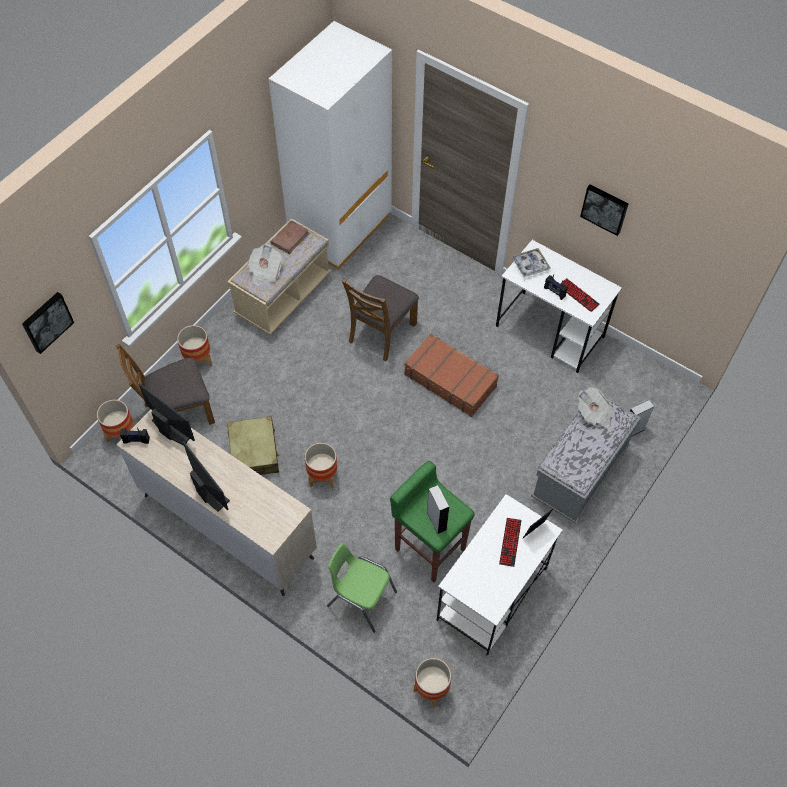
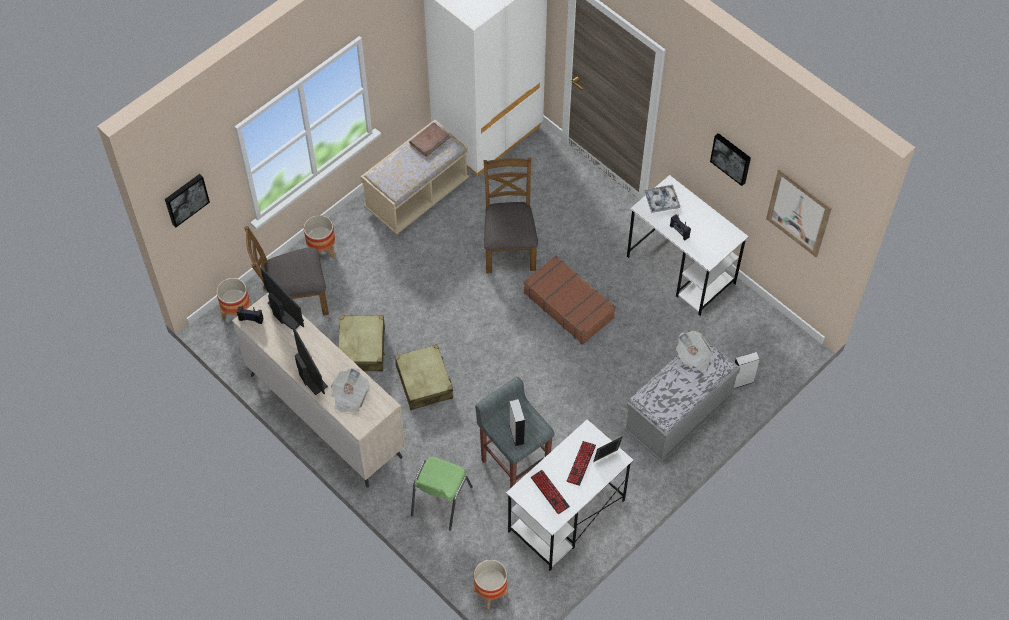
camera: 10 degrees right, 0 degrees up
(265, 271) = (399, 171): newspaper -> newspaper (349, 397)
(322, 477) = (424, 382): planter -> beige suitcase
(361, 599) = (440, 501): green chair -> green chair turned 105 degrees counterclockwise
(381, 332) = (509, 247): brown chair -> brown chair turned 135 degrees clockwise
(429, 548) = (515, 464): green stool -> grey stool
(578, 295) = (702, 238): keyboard -> keyboard (550, 492)
(683, 253) = (798, 212): none -> picture

